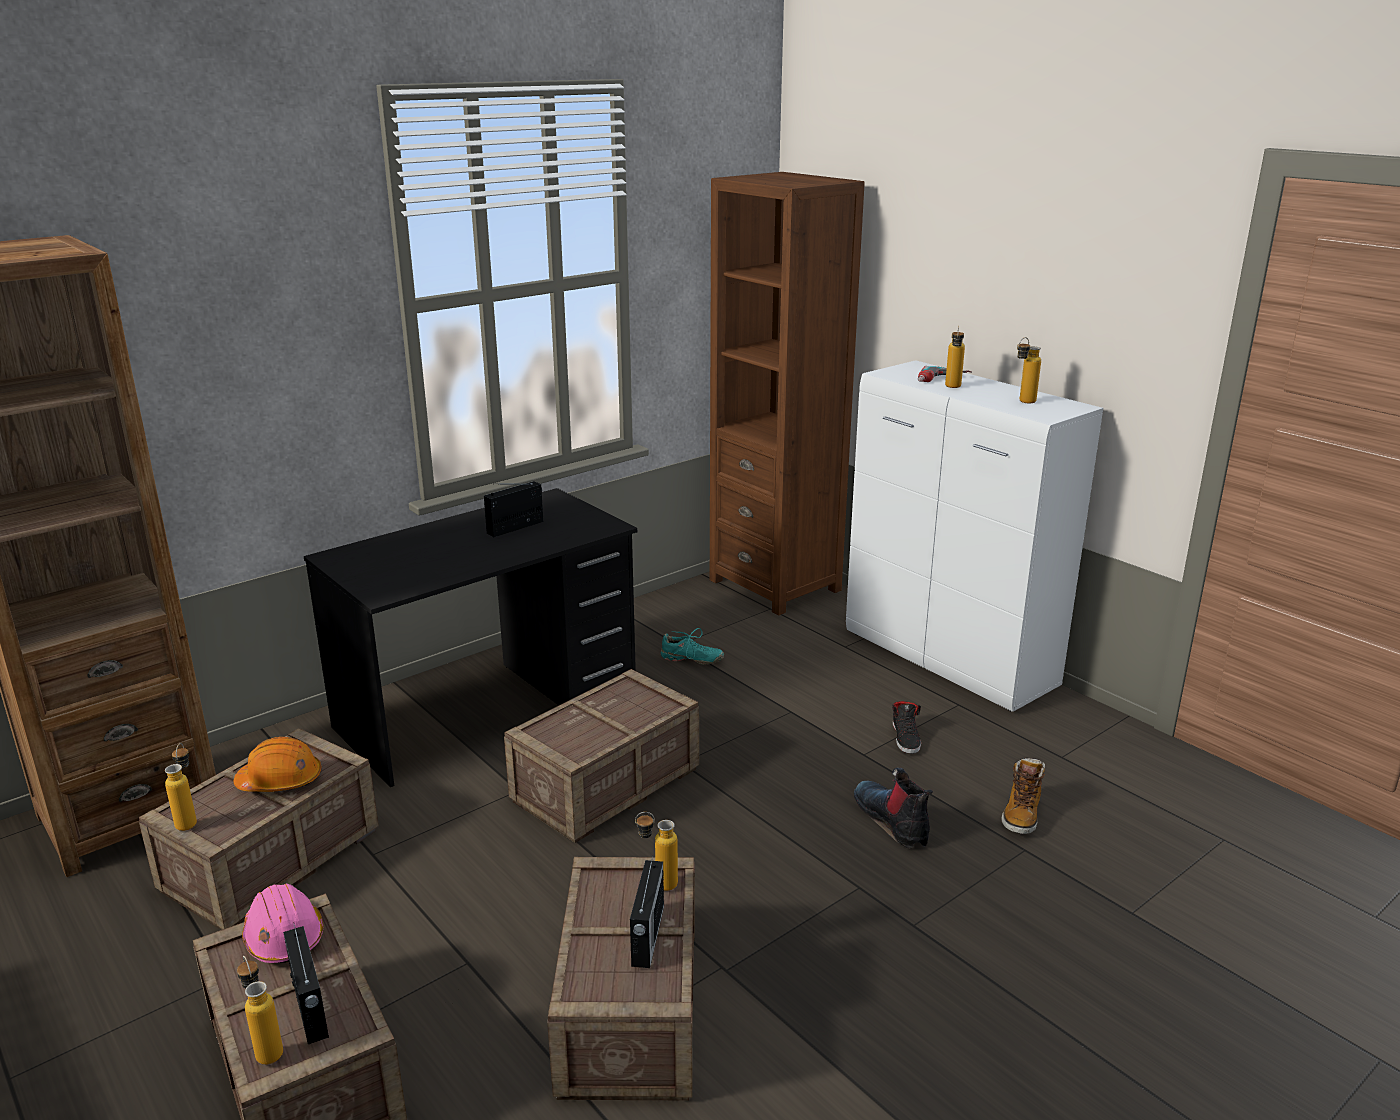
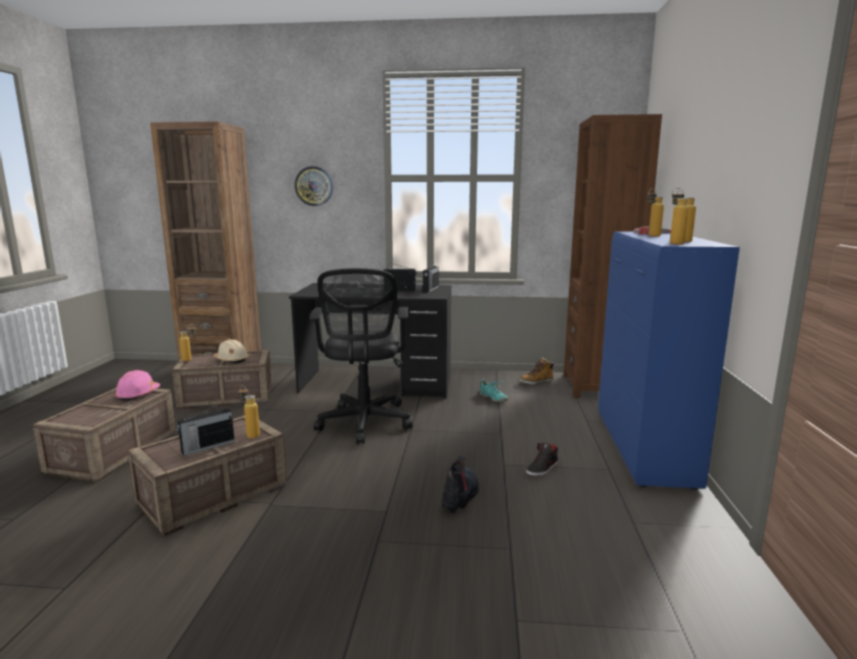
camera: 45 degrees right, 10 degrees down
(255, 346) = (314, 186): none -> wall clock
(266, 1048) = (67, 415): bottle -> bottle (675, 243)
(281, 781) = (231, 360): orange hard hat -> beige hard hat
(310, 1009) = (96, 413): radio -> radio (430, 289)
(606, 786) = (364, 424): crate -> black office chair
(950, 661) = (644, 449): white cabinet -> blue cabinet
(1021, 814) = (543, 532): boot -> boot (536, 382)

